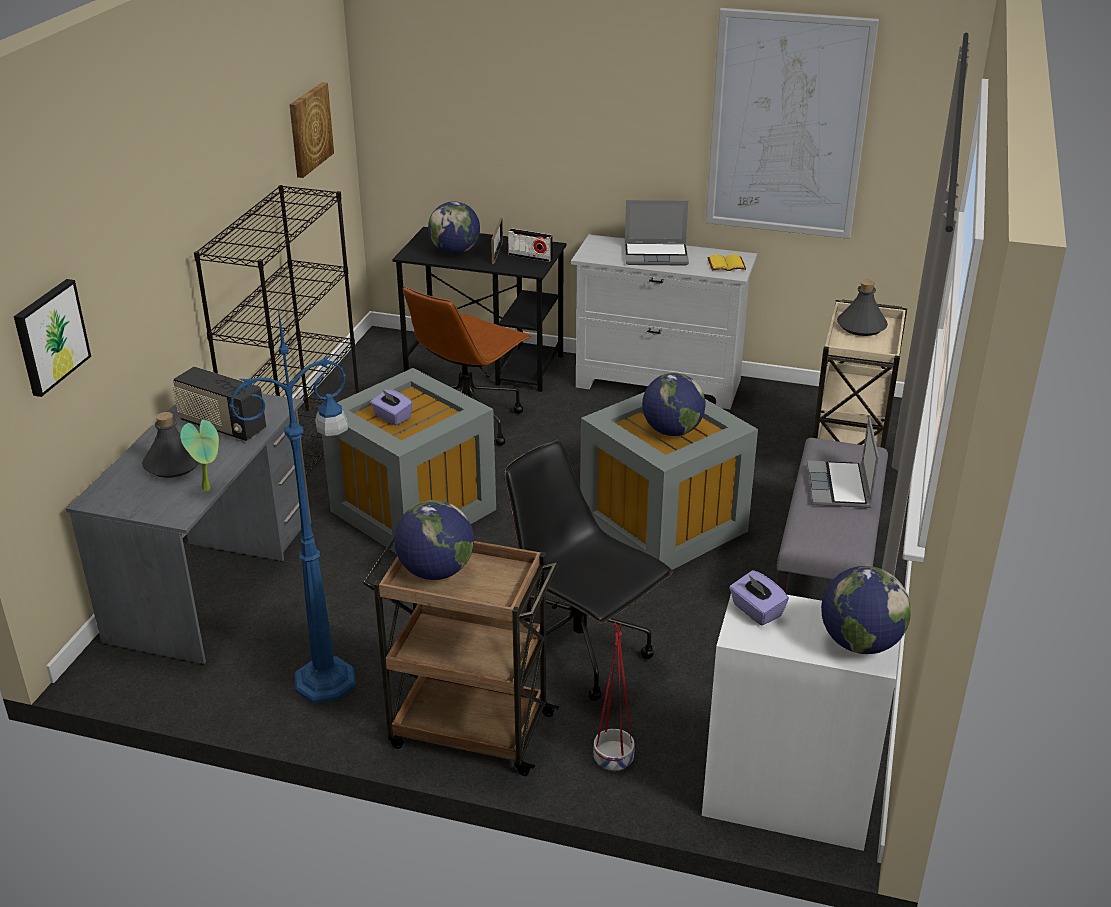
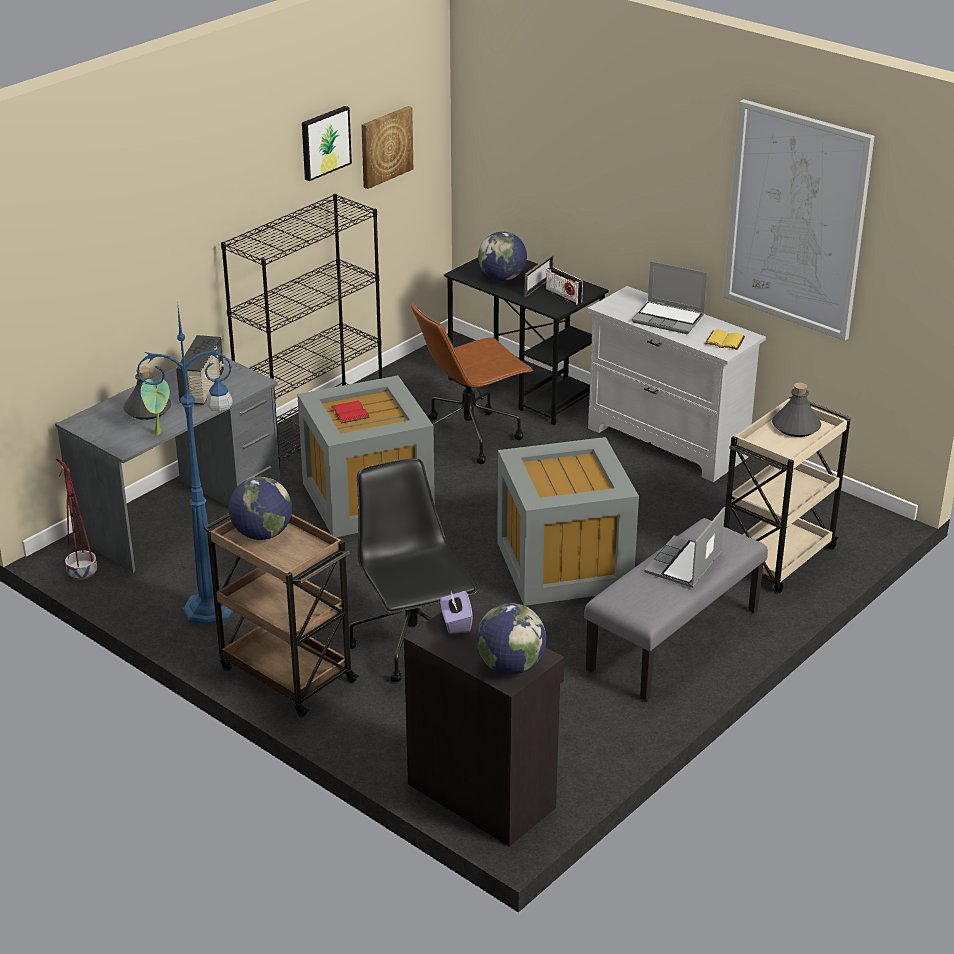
camera: 25 degrees right, 0 degrees up
(50, 336) = (63, 291): picture -> picture (324, 142)
(222, 426) = (203, 388): radio -> radio turned 135 degrees counterclockwise
(392, 417) = (351, 413): purple tissue box -> red book
(613, 759) = (374, 726): red planter -> red planter (81, 572)
(672, 431) = (567, 480): globe -> none
(786, 798) = (482, 794): white cabinet -> black cabinet

